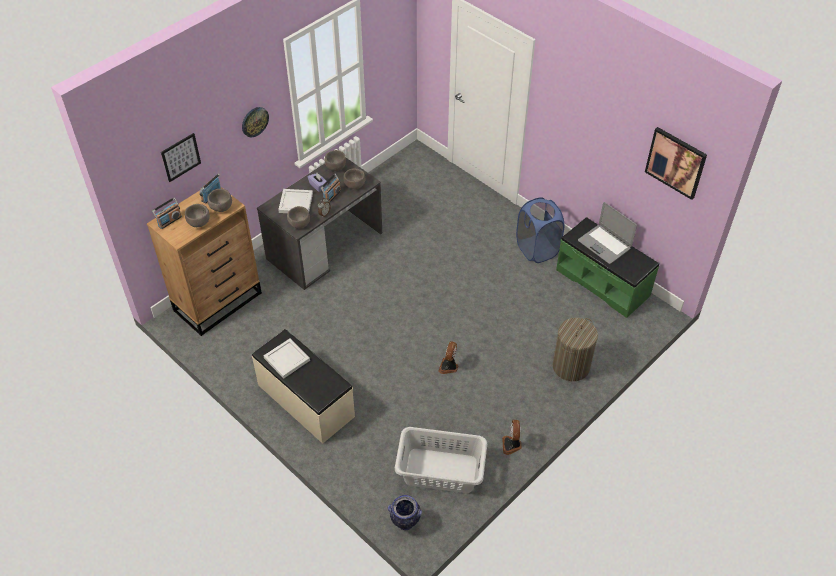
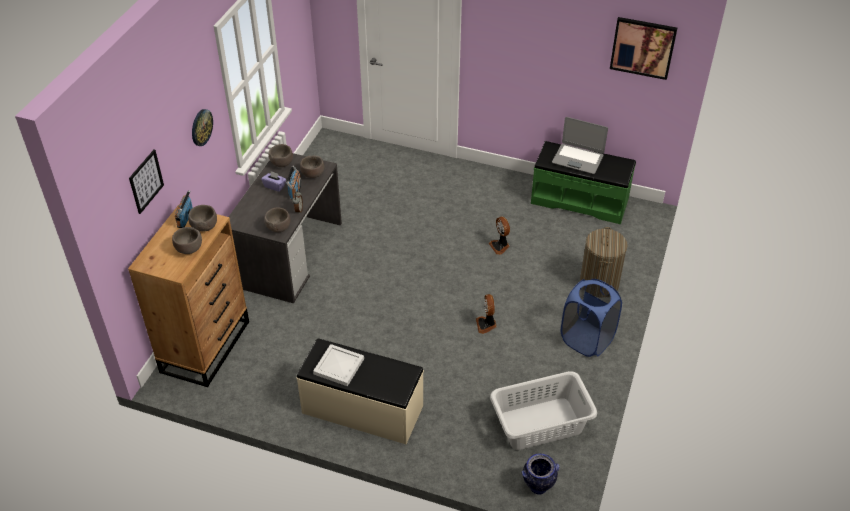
camera: 25 degrees left, 5 degrees down
(169, 221) = (154, 258): radio -> none
(296, 202) = (261, 208): white tray -> none
(512, 445) = (591, 374): fan -> fan (500, 246)
(537, 249) = (501, 191): blue laundry basket -> blue laundry basket (586, 340)

